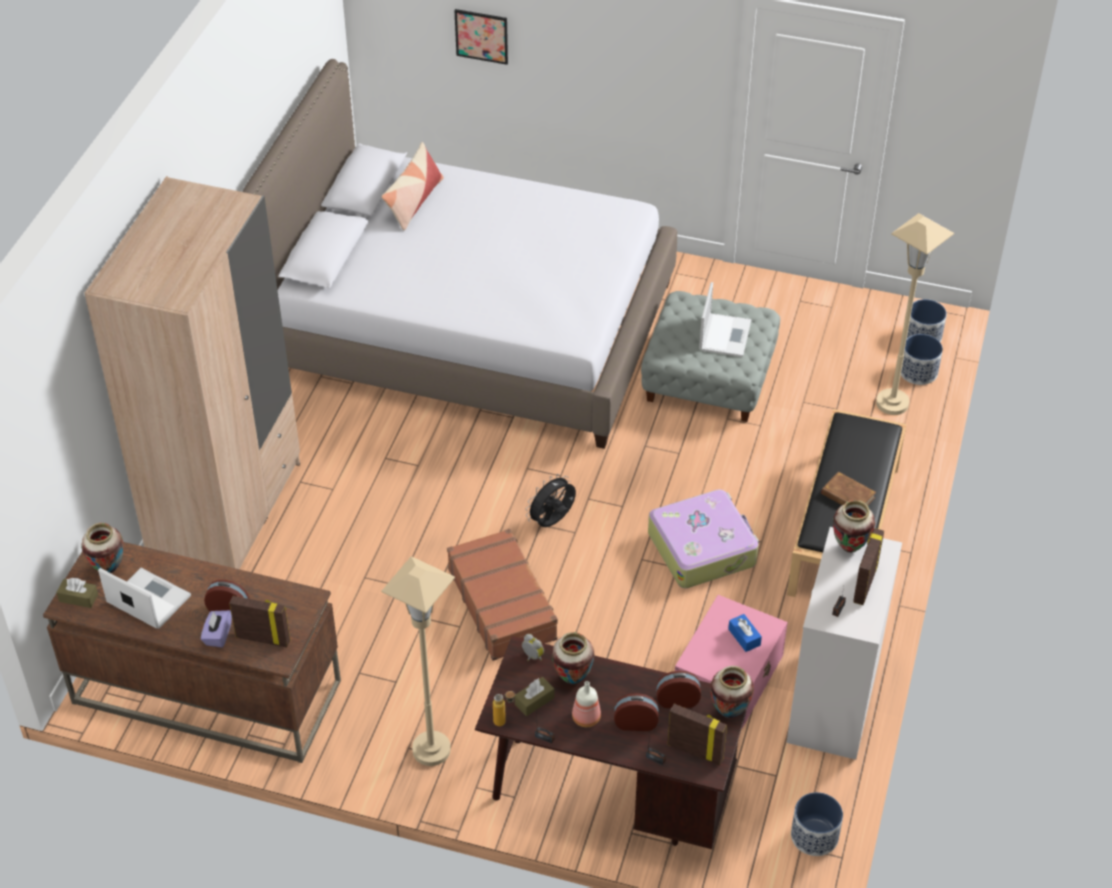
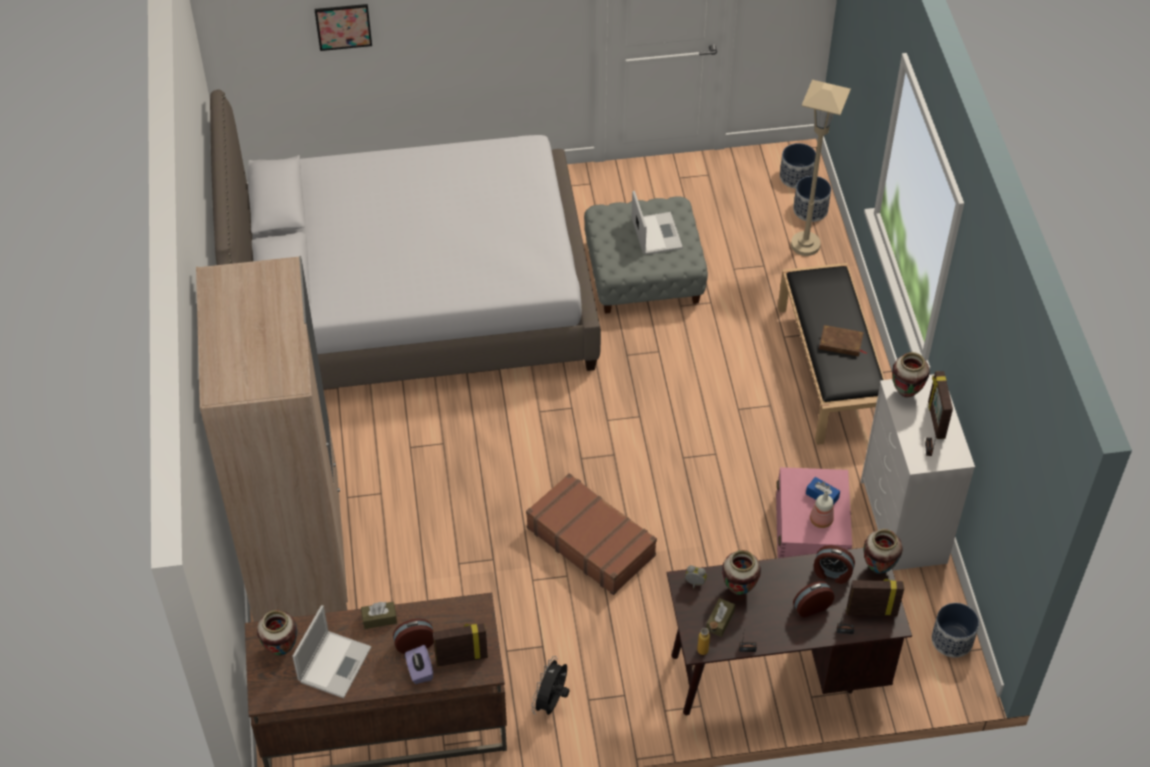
camera: 25 degrees left, 5 degrees up
(78, 598) = (271, 686): brown tissue box -> brown tissue box (379, 619)
(147, 599) = (335, 663): laptop -> laptop turned 105 degrees clockwise
(414, 202) = (331, 201): pillow -> none
(431, 750) = (608, 694): beige floor lamp -> none
(552, 522) = (590, 452): black fan -> black fan (552, 702)
(585, 717) = (769, 618): bottle -> bottle (820, 520)
(677, 700) = (832, 574): alarm clock -> alarm clock turned 135 degrees counterclockwise
(702, 548) = (726, 429): suitcase -> none

